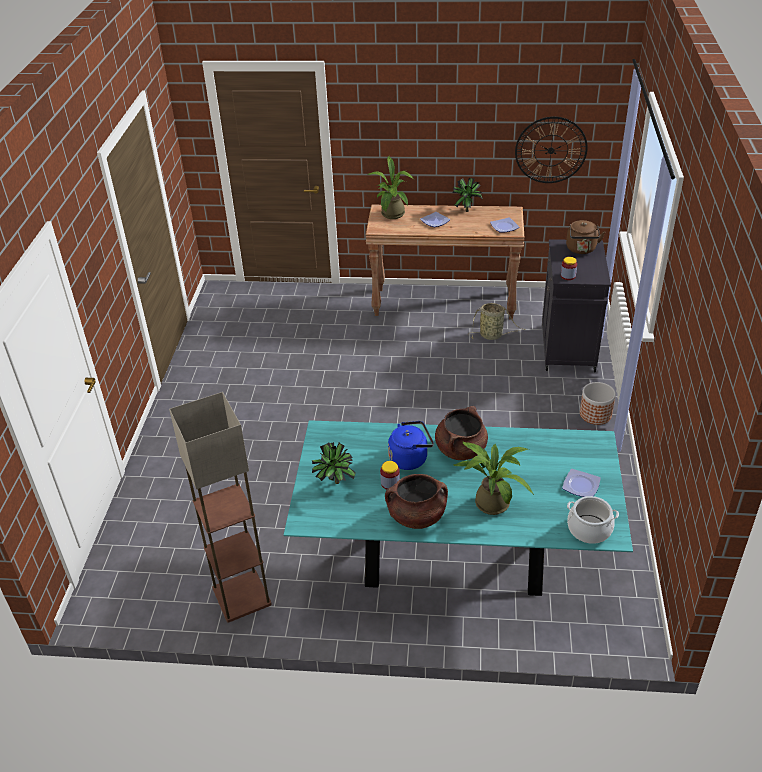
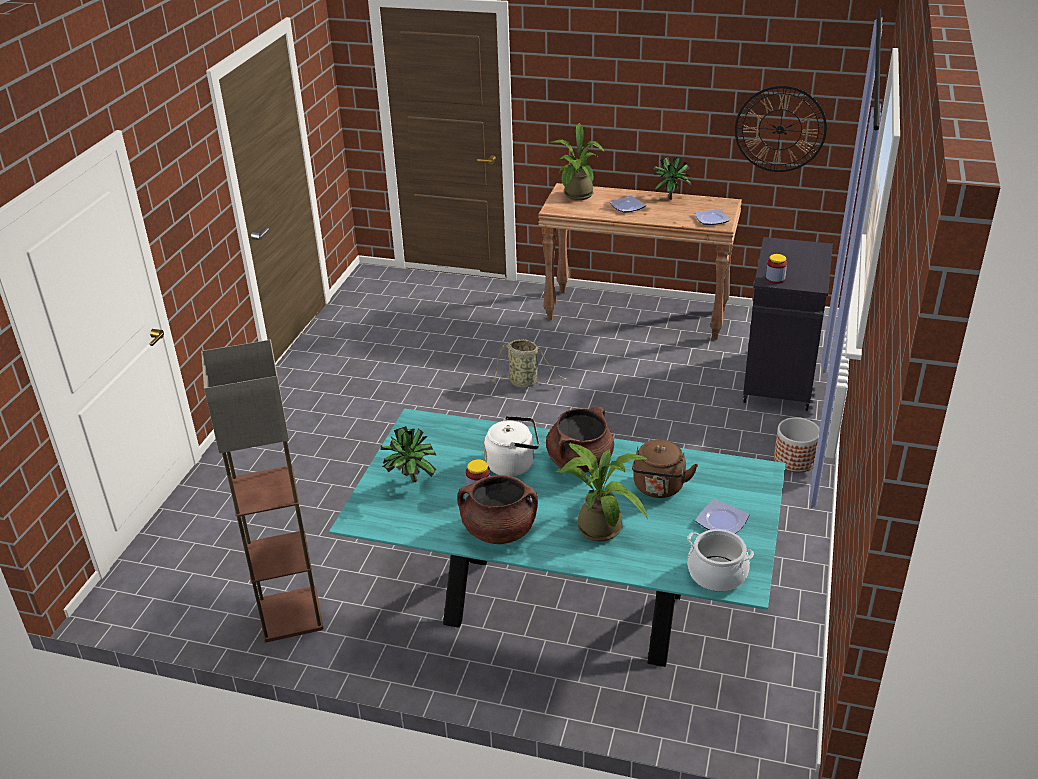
camera: 10 degrees right, 5 degrees down
(410, 458) = (513, 464): blue kettle -> white kettle
(492, 335) = (687, 356): basket -> basket (525, 382)
(581, 249) = (802, 251): brown kettle -> brown kettle (659, 488)

